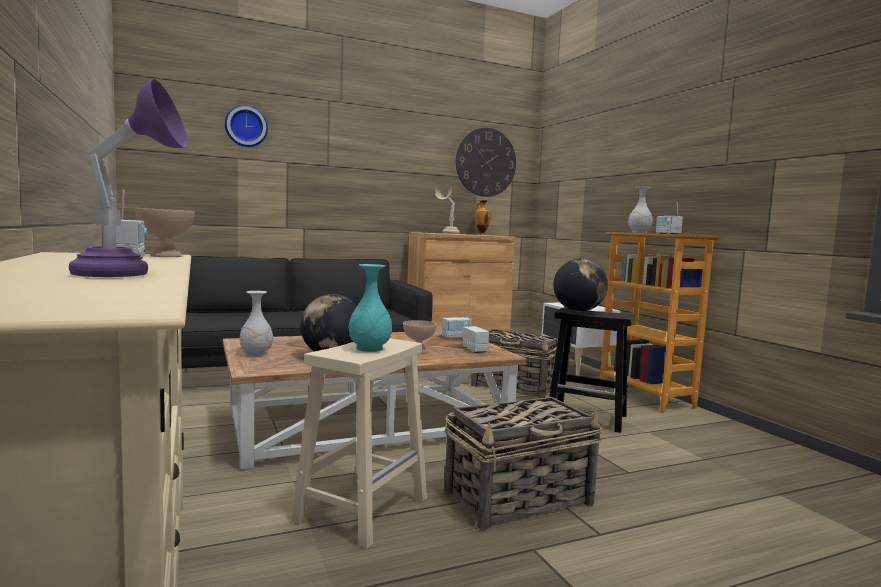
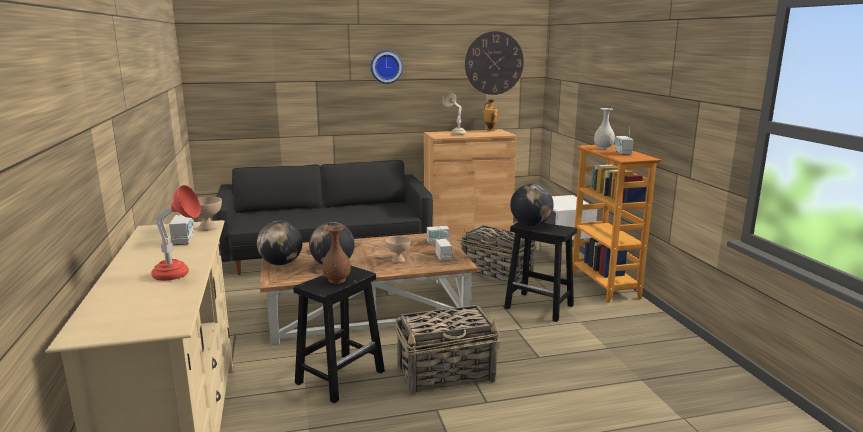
camera: 10 degrees right, 10 degrees up
(129, 276) = (179, 276): purple table lamp -> red table lamp
(246, 126) = (280, 55): wall clock -> wall clock (386, 67)
(256, 354) = (281, 263): white vase -> globe
(363, 508) = (341, 376): beige stool -> black stool
(370, 349) = (337, 280): turquoise vase -> brown vase

